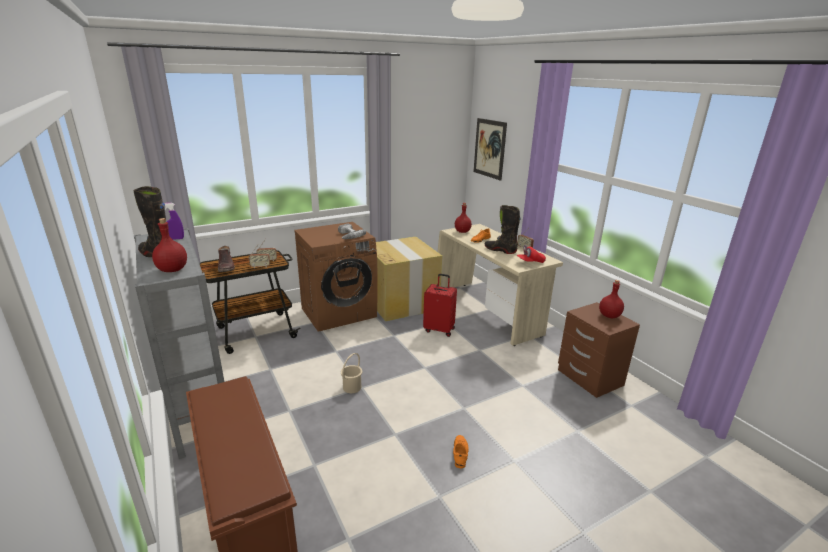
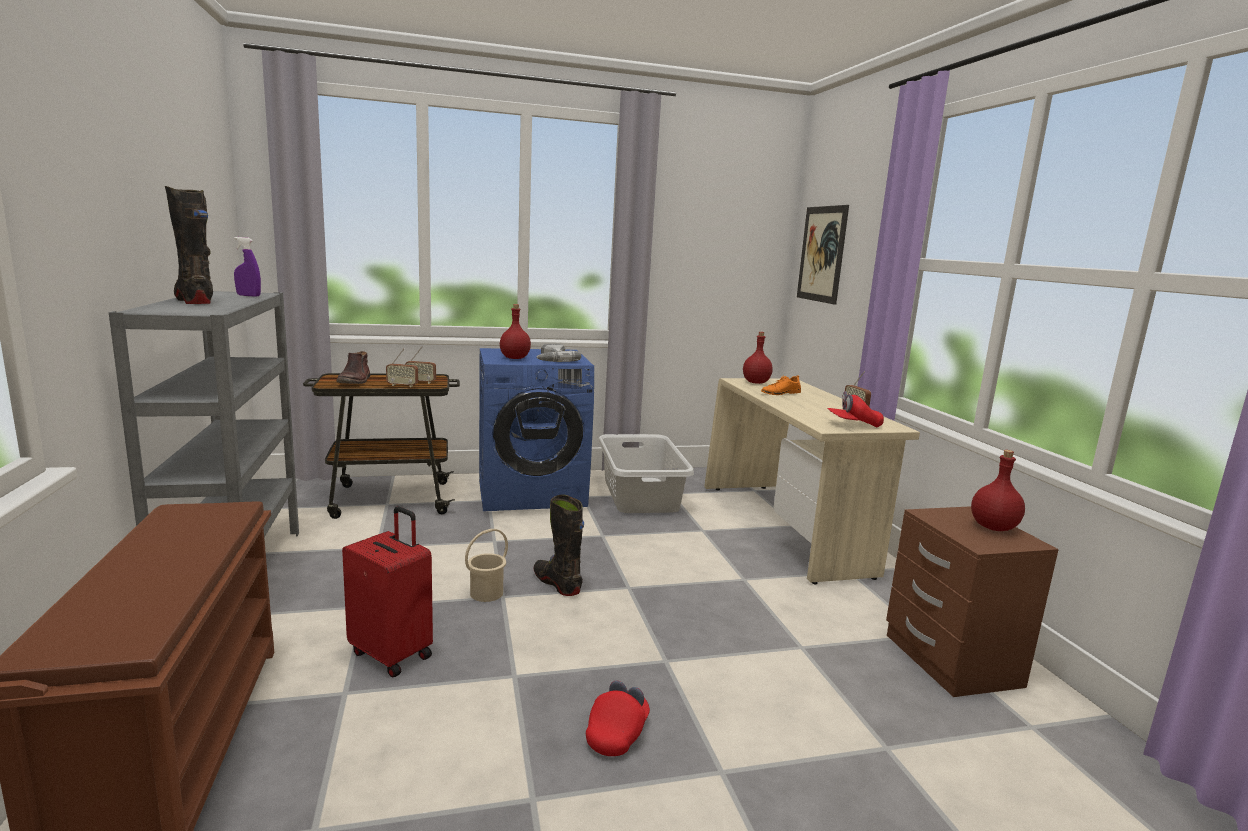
camera: 15 degrees right, 10 degrees down
(173, 270) = (189, 309): red bottle -> red bottle (515, 358)
(339, 314) = (531, 496): brown washing machine -> blue washing machine
(400, 302) = (641, 494): cardboard box -> grey laundry basket
(439, 329) = (686, 540): red suitcase -> red suitcase (393, 654)
(460, 453) = (617, 733): orange shoe -> red cap
(500, 250) = (807, 407): black boot -> black boot (557, 583)

